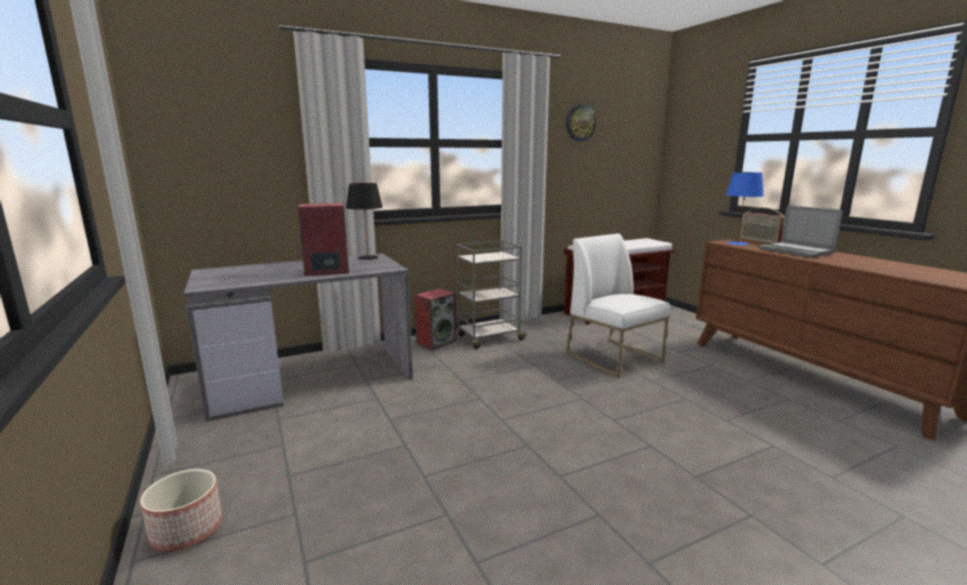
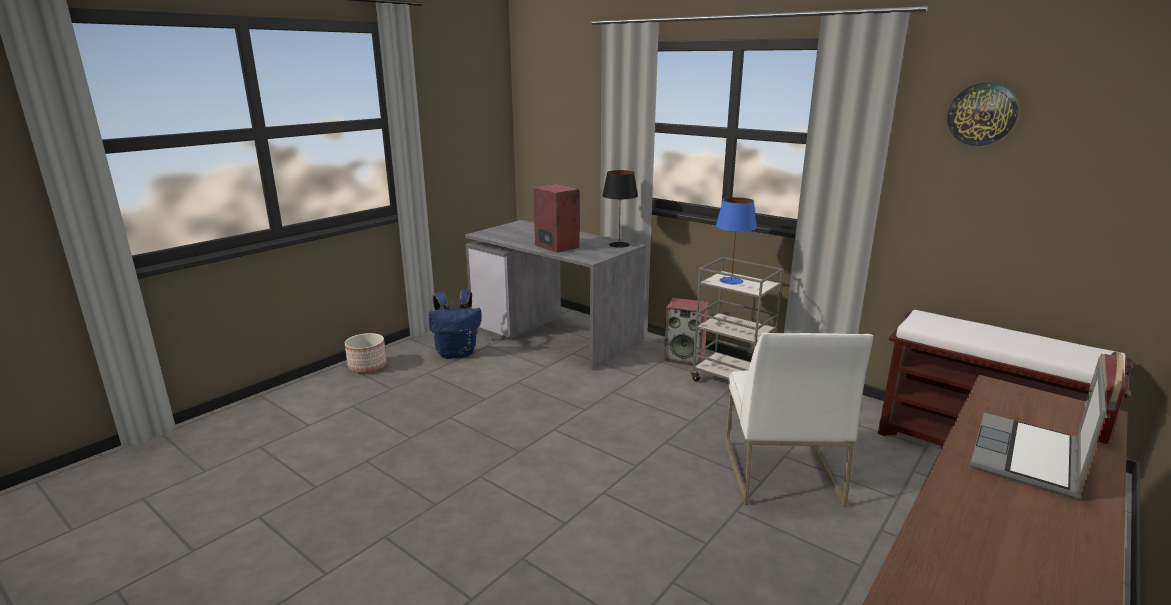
camera: 65 degrees right, 5 degrees up
(265, 444) = (457, 353): none -> blue backpack
(614, 357) = (779, 472): white chair -> white chair turned 150 degrees clockwise
(738, 243) = (1015, 401): blue table lamp -> blue table lamp (731, 281)

